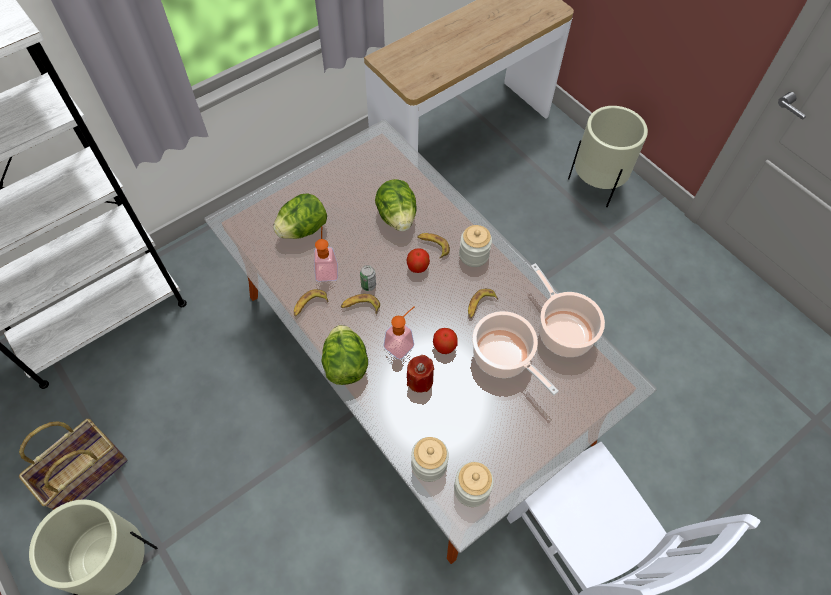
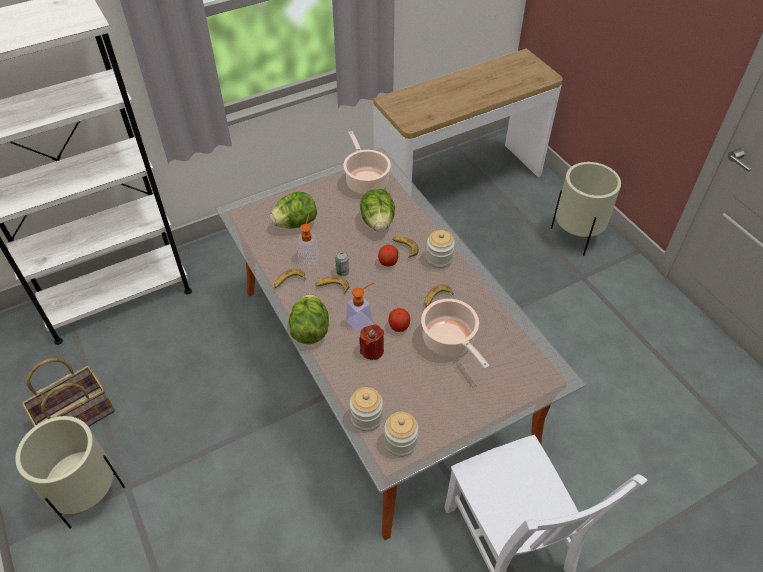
camera: 10 degrees right, 10 degrees down
(563, 331) = (507, 327): cooking pot -> cooking pot (366, 181)

